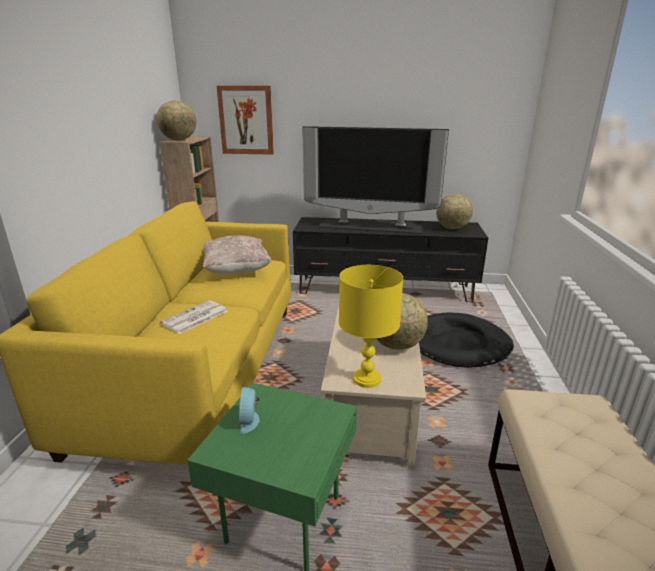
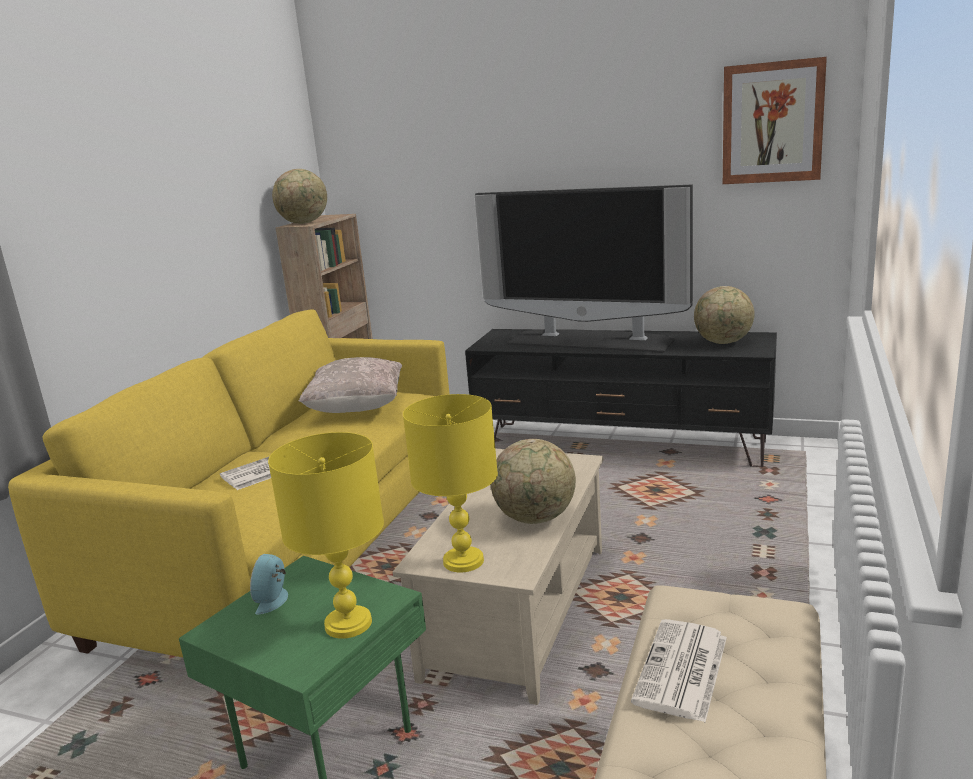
camera: 15 degrees right, 5 degrees down
(246, 120) = (406, 188): picture -> picture (772, 123)
(318, 435) = (349, 623): none -> yellow table lamp
(458, 344) = (702, 532): black dog bed -> none
(565, 451) = (682, 671): none -> newspaper

